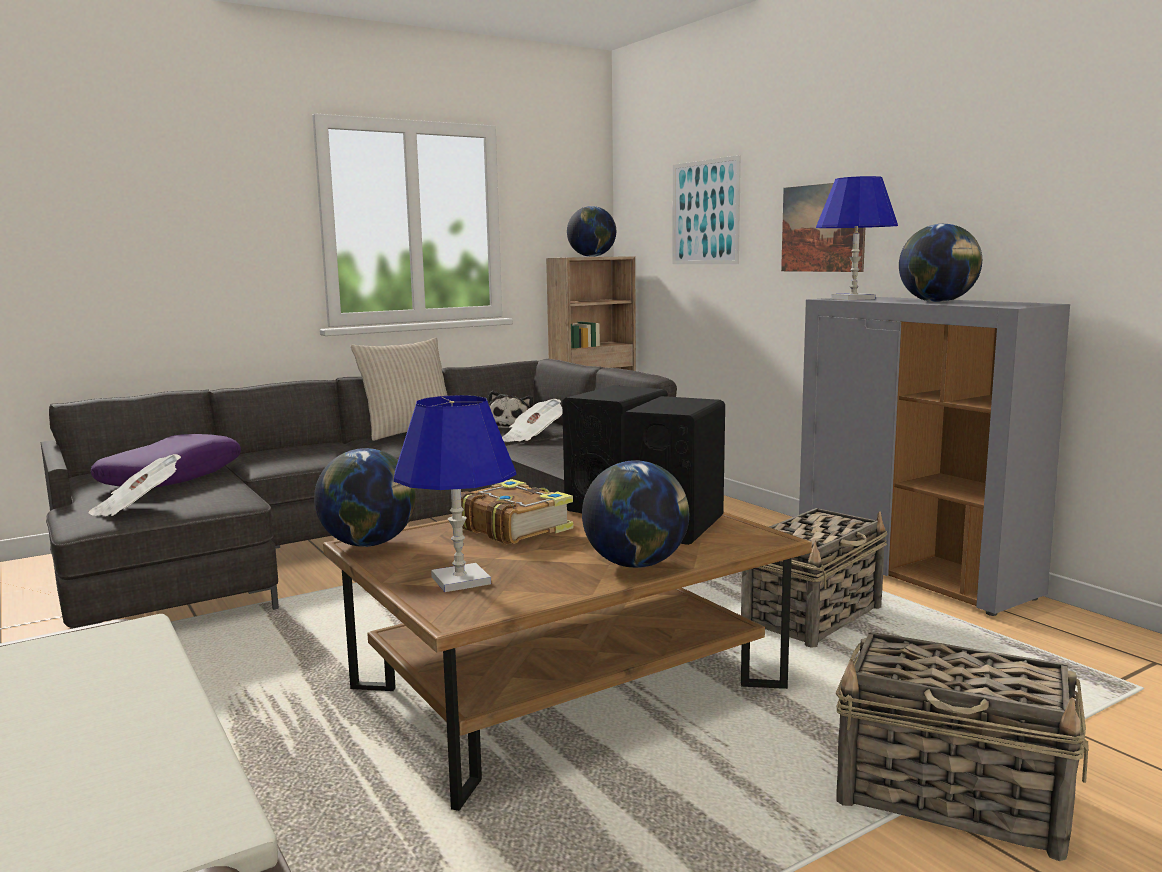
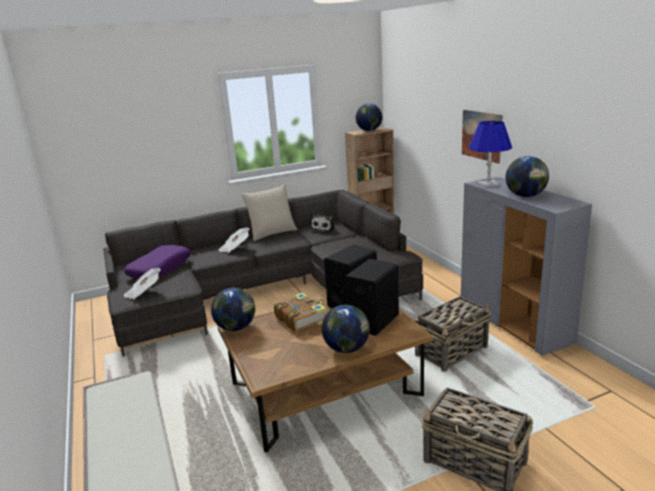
camera: 10 degrees right, 10 degrees up
(460, 580) = (269, 355): blue table lamp -> none
(532, 438) = (331, 240): newspaper -> newspaper (235, 248)
(705, 212) = (426, 113): picture -> none

